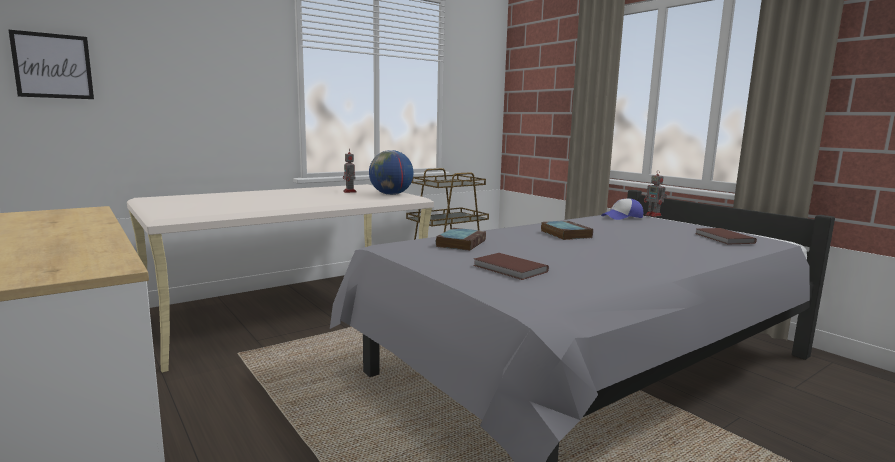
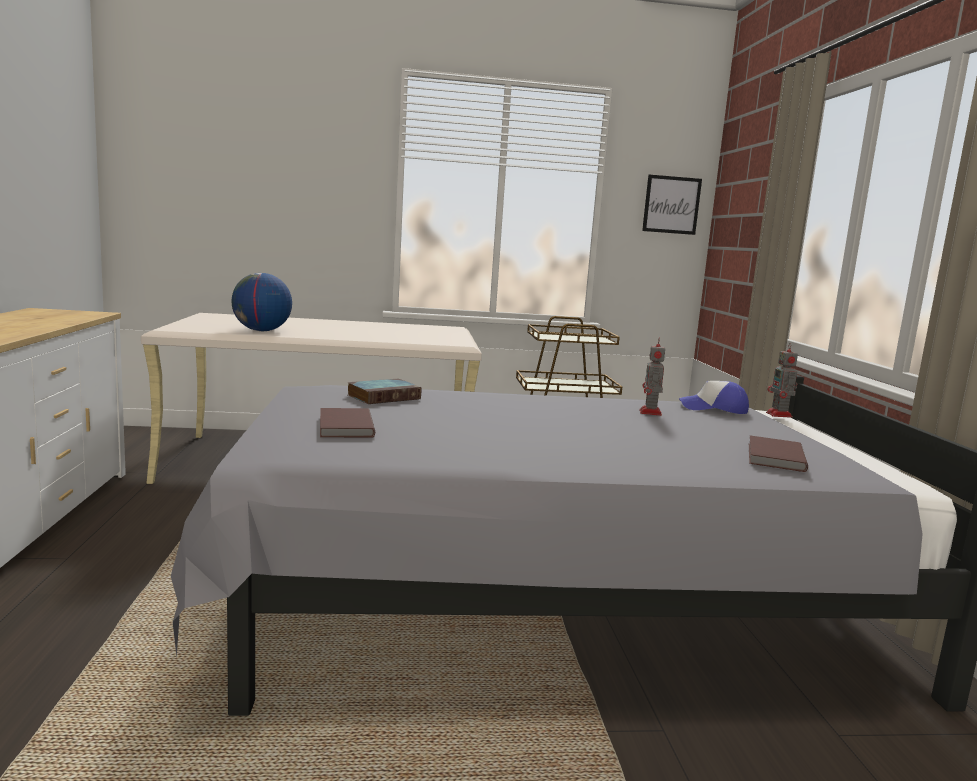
camera: 30 degrees right, 0 degrees up
(53, 66) = (154, 180): picture -> picture (671, 205)
(350, 192) = (410, 331): toy robot -> toy robot (650, 413)
(391, 194) = (445, 339): globe -> globe (261, 331)
(564, 234) = (543, 410): book -> none

